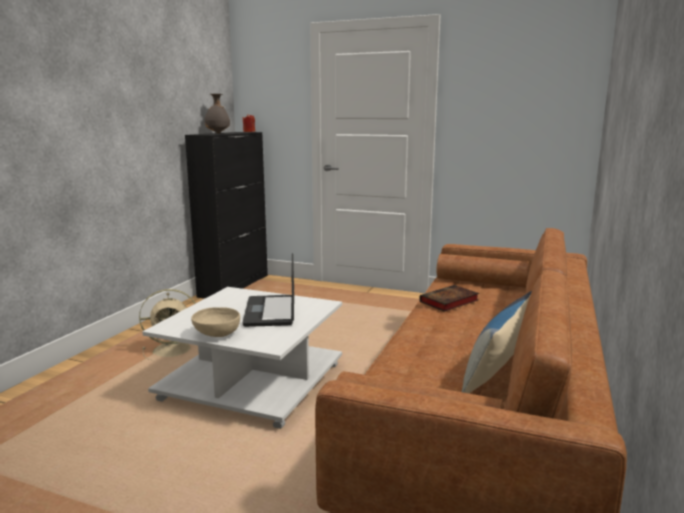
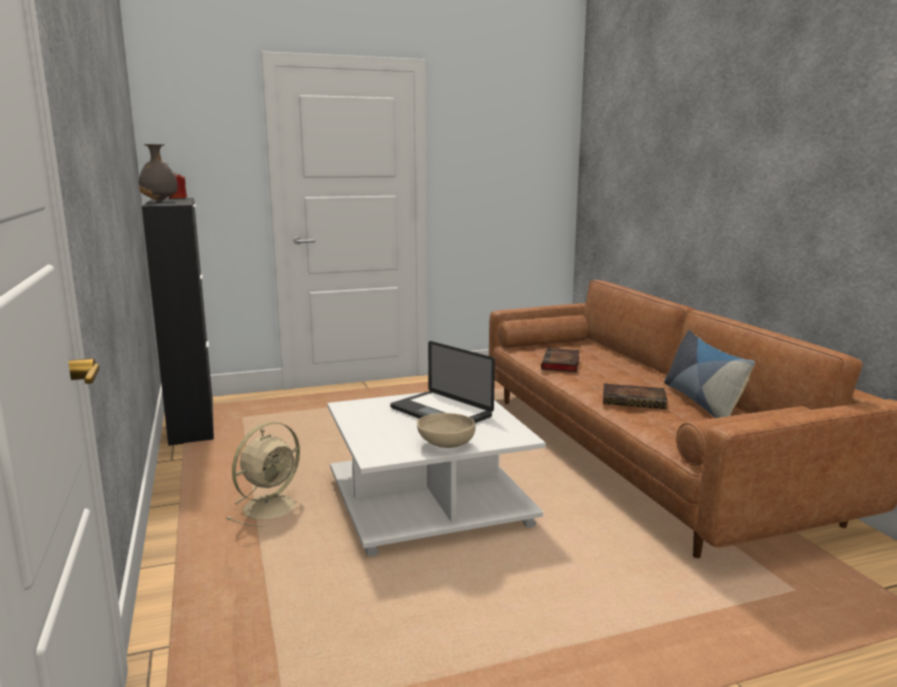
camera: 40 degrees left, 0 degrees up
(432, 349) = (635, 400): none -> book

